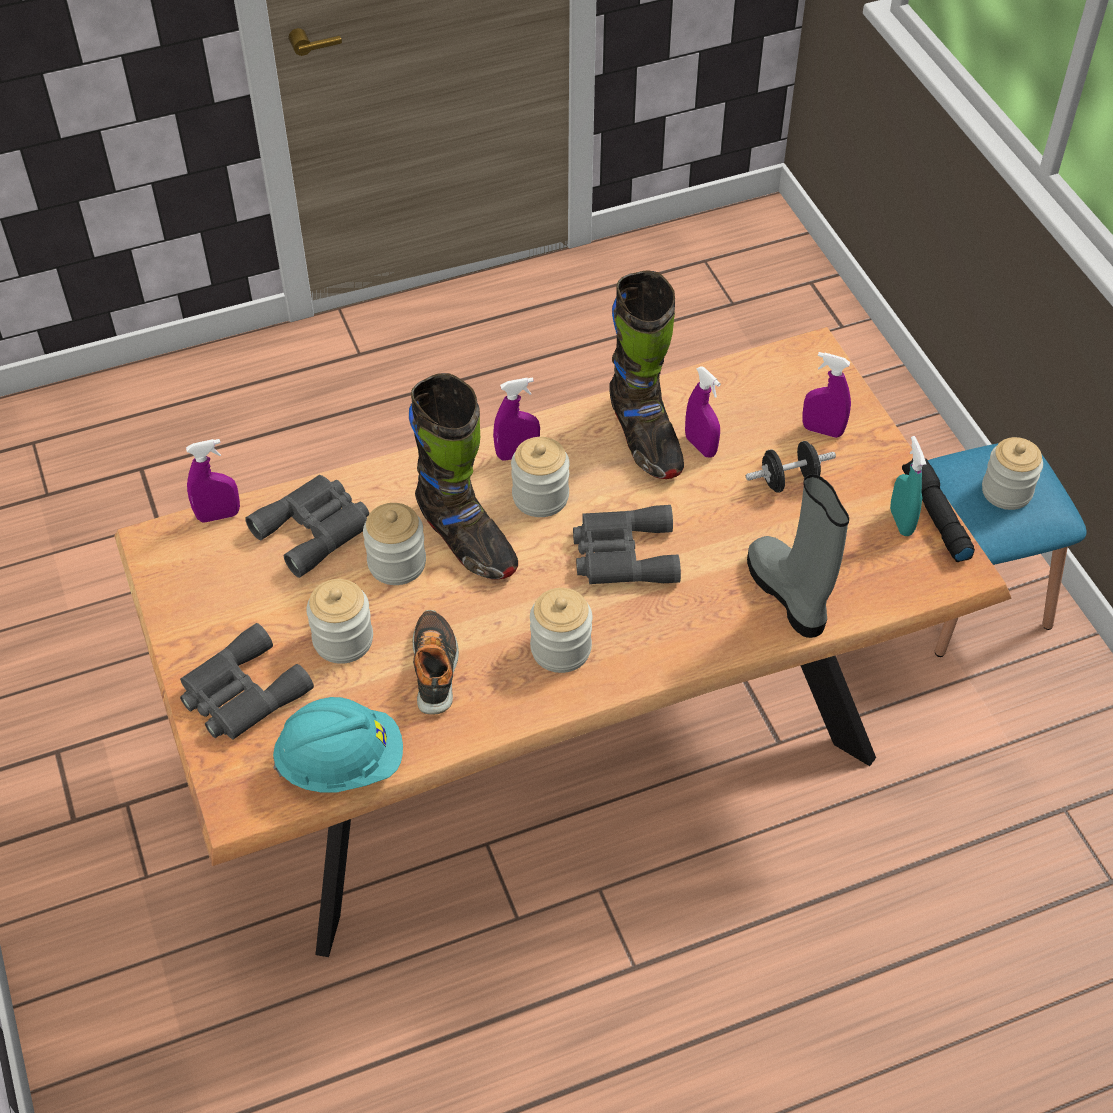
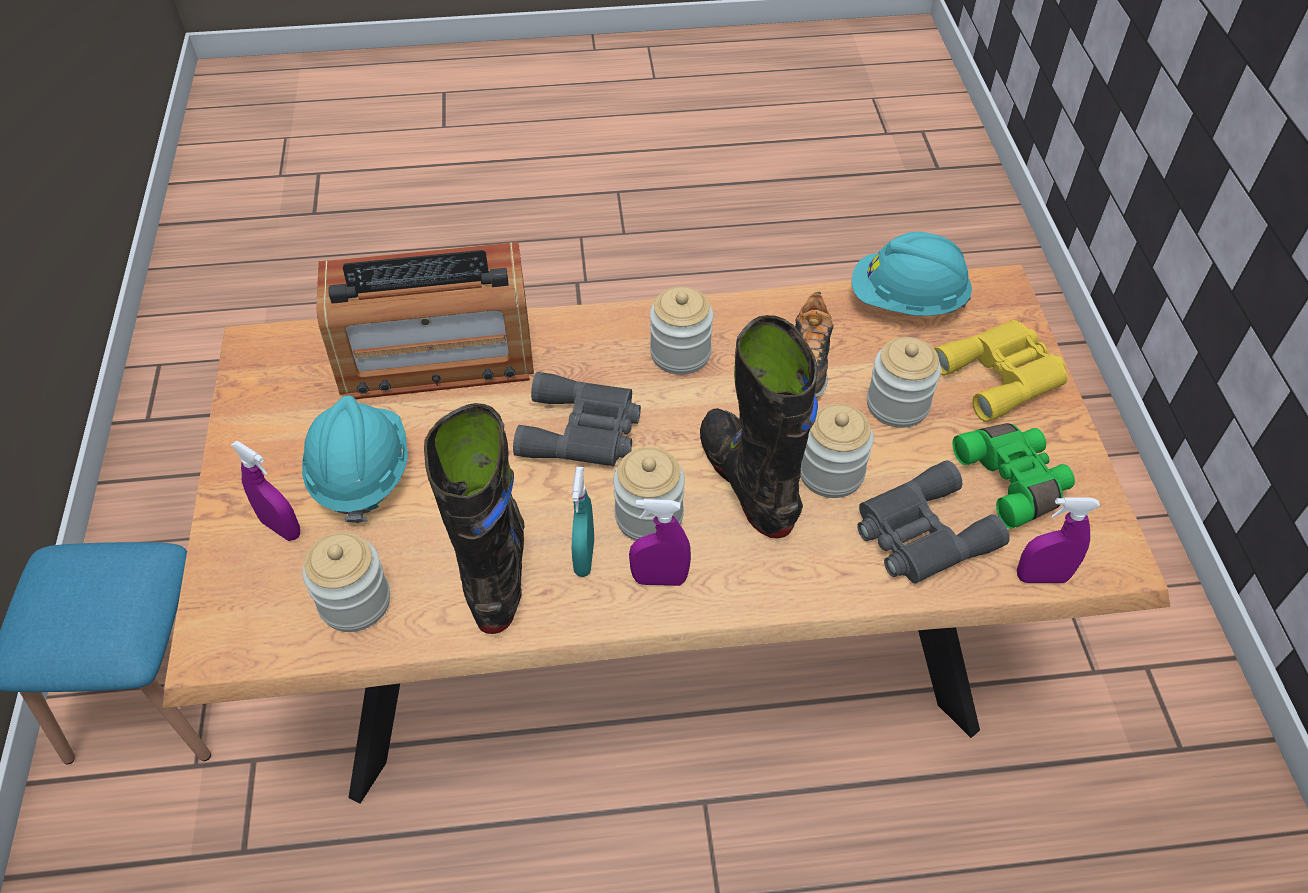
camera: 165 degrees left, 0 degrees up
(236, 589) = (1014, 481): none -> green binoculars
(241, 694) = (1003, 375): grey binoculars -> yellow binoculars
(700, 446) = (434, 540): purple spray bottle -> none
(788, 481) = (361, 474): black dumbbell -> turquoise hard hat
(789, 595) = (436, 356): grey boot -> radio
(901, 522) = (276, 403): turquoise spray bottle -> turquoise spray bottle (584, 557)
(935, 516) = (237, 401): black flashlight -> none
(1006, 491) = (81, 593): jar -> jar (355, 602)

